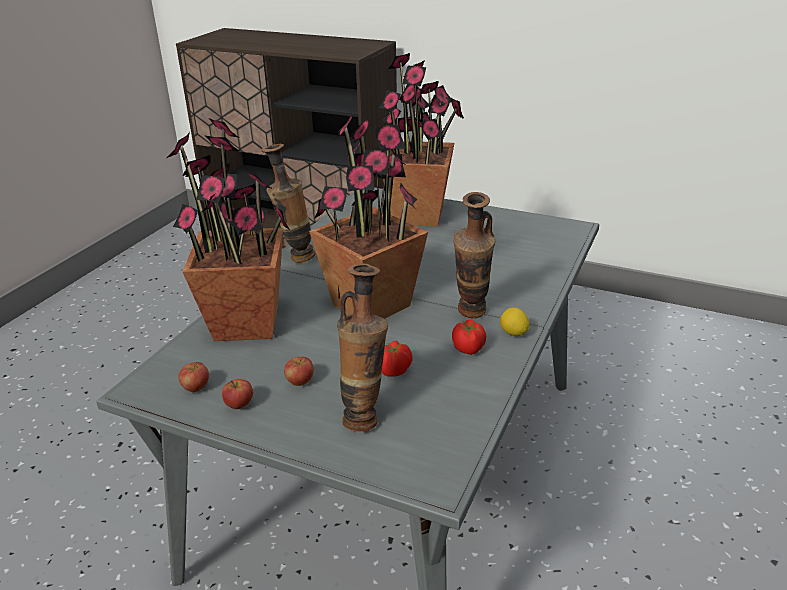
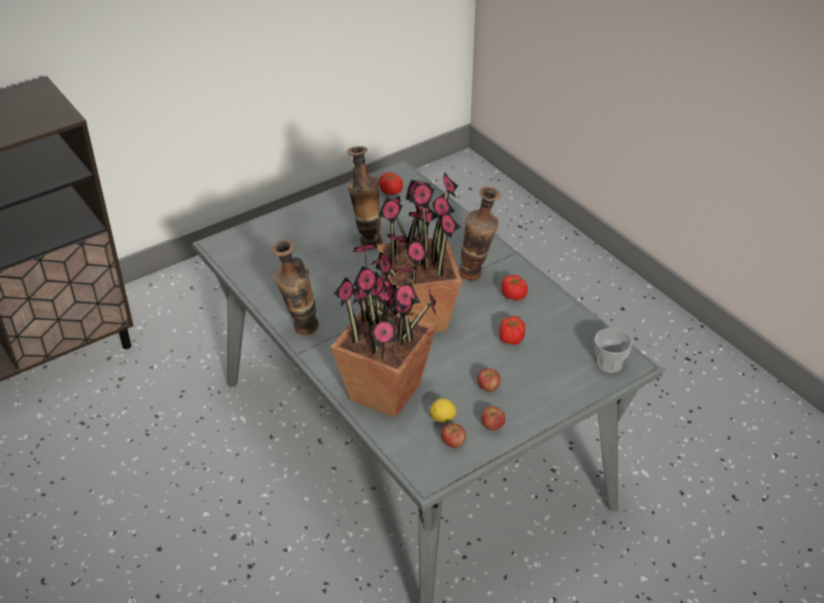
camera: 60 degrees left, 10 degrees up
(365, 416) = (549, 370): vase -> vase (366, 241)
(419, 215) = (297, 236): potted plant -> none
(420, 462) = (609, 364): none -> cup
(513, 333) = (512, 269): lemon -> lemon (443, 419)
(539, 232) = (390, 191): none -> tomato

